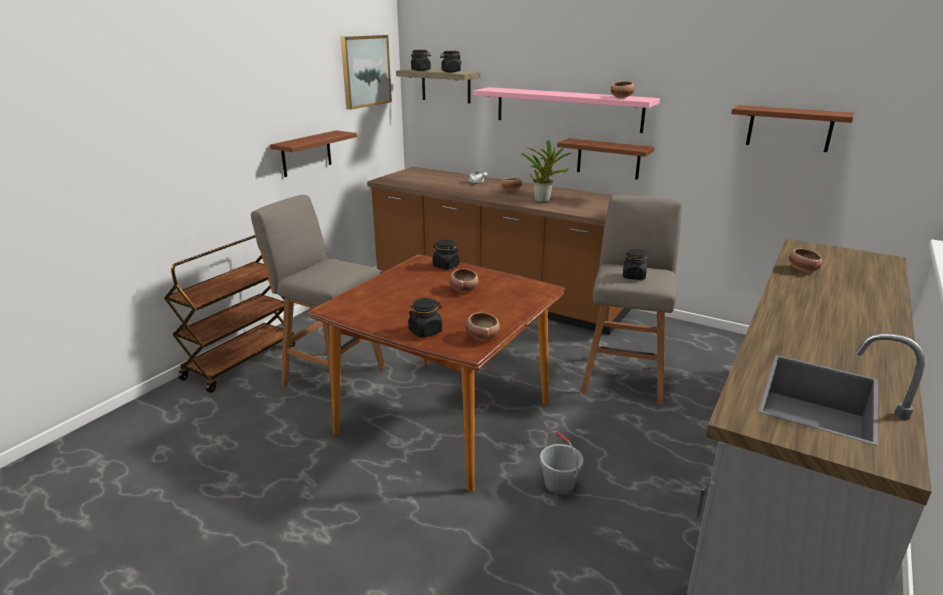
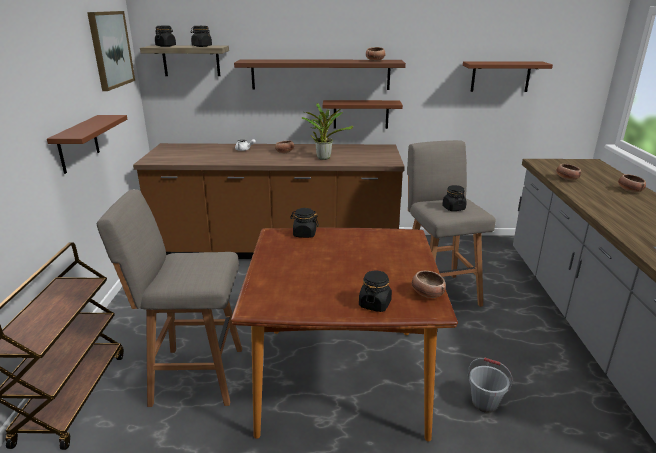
camera: 30 degrees left, 0 degrees up
(464, 289) = (350, 253): bowl -> bowl (629, 190)
(567, 109) = (320, 74): pink shelf -> brown shelf

